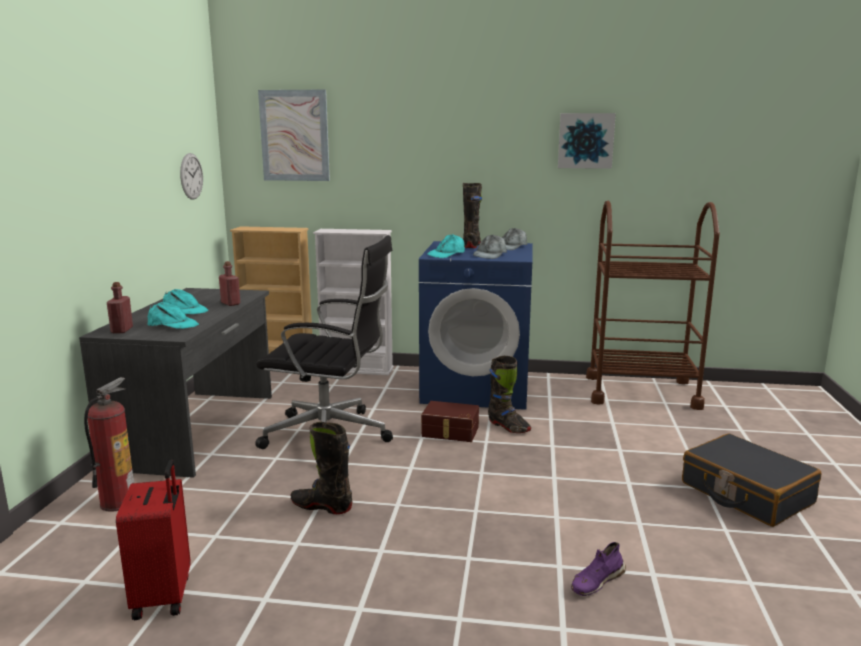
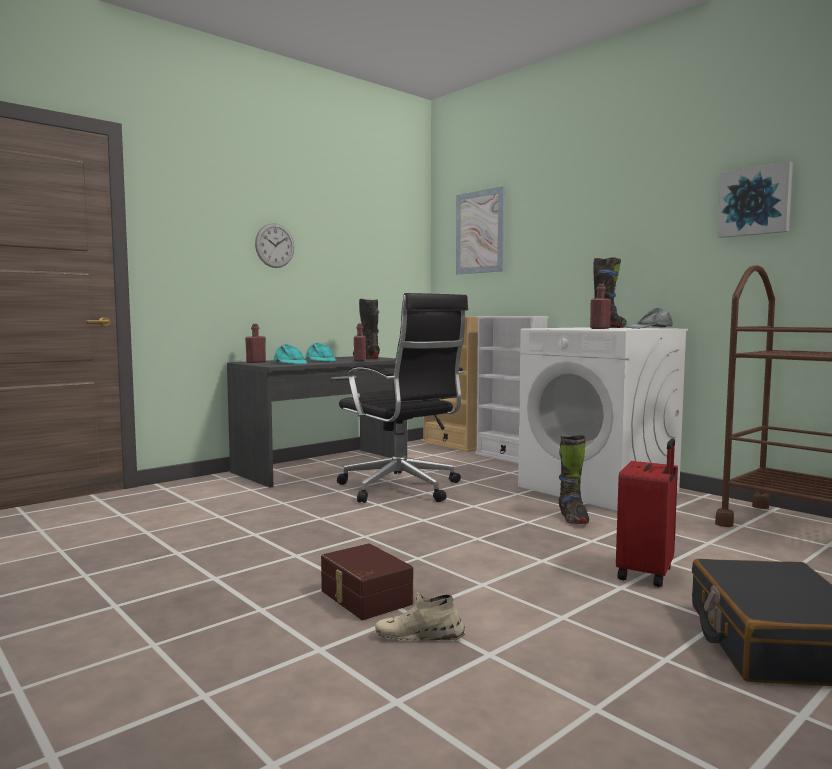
camera: 40 degrees right, 10 degrees down
(118, 502) = (208, 487): fire extinguisher -> none
(164, 596) = (137, 533): red suitcase -> red suitcase (647, 573)
(191, 176) = (386, 266): wall clock -> wall clock (274, 245)
(322, 506) = (311, 522): black boot -> black boot (366, 358)
(447, 254) = (558, 328): turquoise cap -> none
(450, 432) = (506, 508): brown storage box -> brown storage box (364, 598)
(477, 388) = (599, 489): blue washing machine -> white washing machine
(490, 254) = (600, 328): grey cap -> red bottle
(596, 581) = (420, 635): purple shoe -> beige shoe

